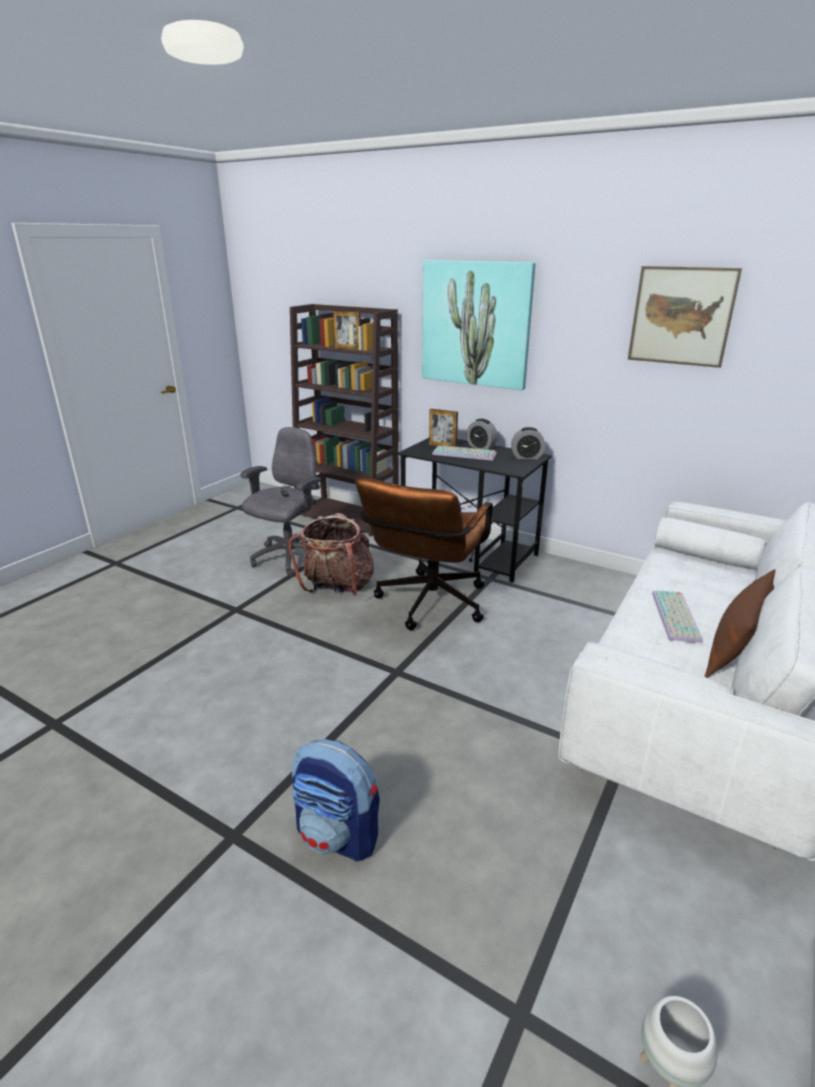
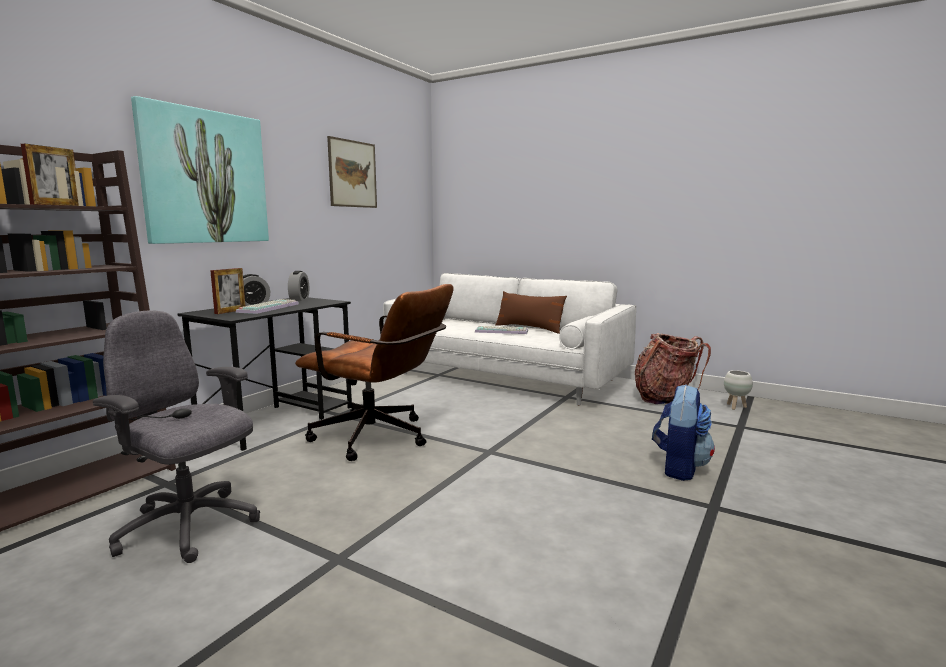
camera: 90 degrees left, 15 degrees down
(337, 587) = (313, 485): backpack -> backpack (665, 398)

